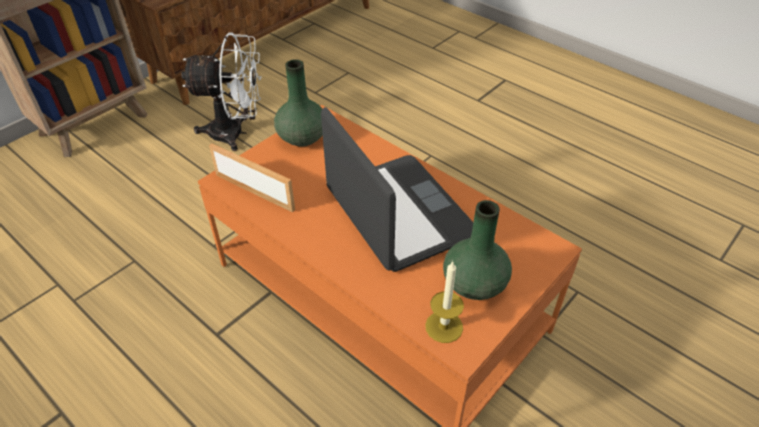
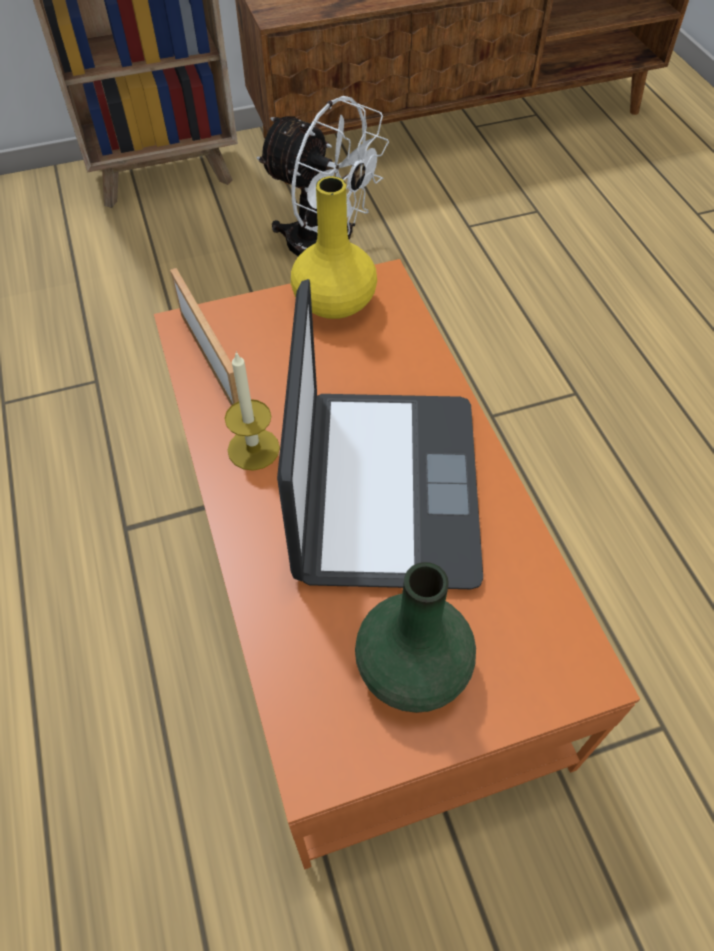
camera: 30 degrees right, 10 degrees up
(302, 138) = (334, 303): green vase -> yellow vase
(444, 326) = (315, 714): candle -> candle (253, 449)

